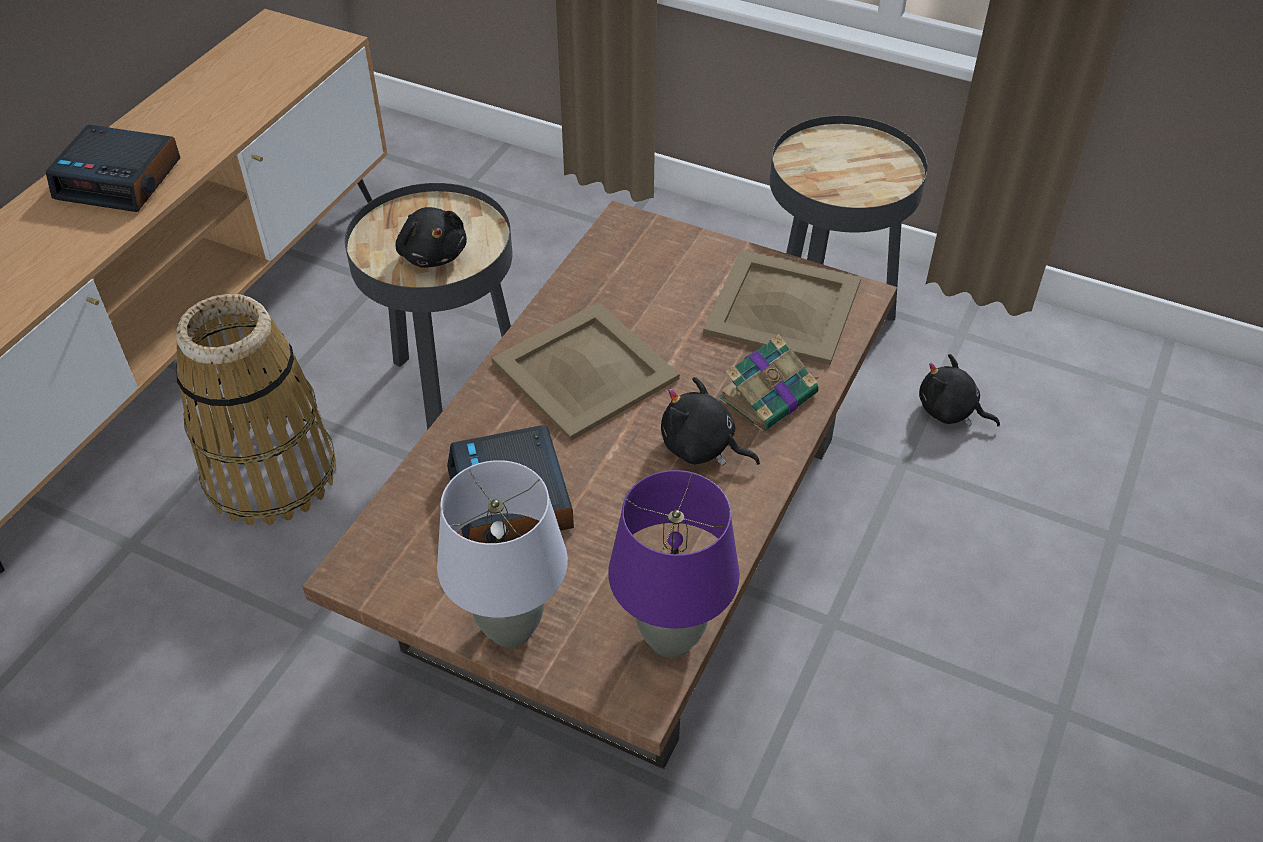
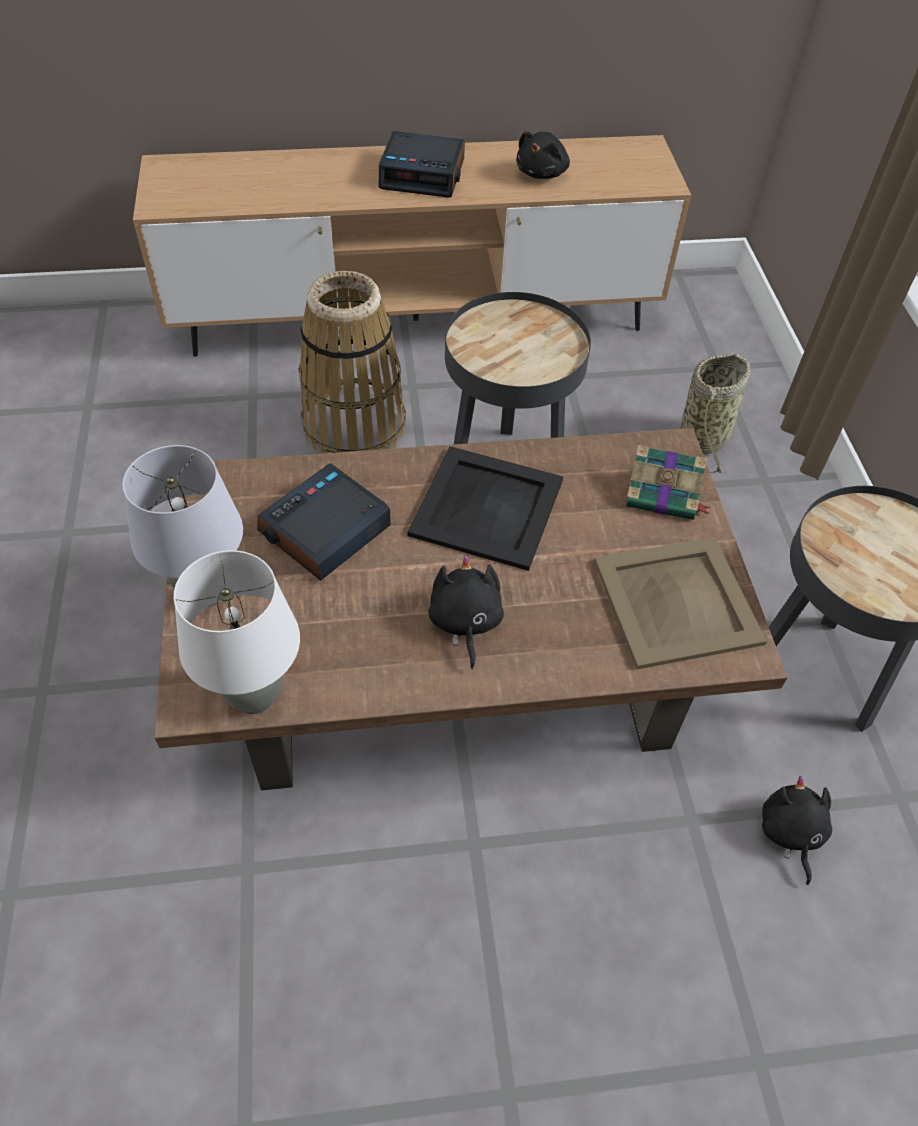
camera: 55 degrees right, 5 degrees up
(120, 179) = (423, 174): alarm clock -> alarm clock turned 60 degrees counterclockwise
(433, 254) = (505, 353): black plush toy -> black plush toy (542, 173)
(539, 235) = (705, 436): none -> basket
(585, 369) = (488, 507): beige tray -> black tray
(670, 639) = (255, 696): purple table lamp -> white table lamp
(769, 395) = (562, 641): book -> book (664, 494)

